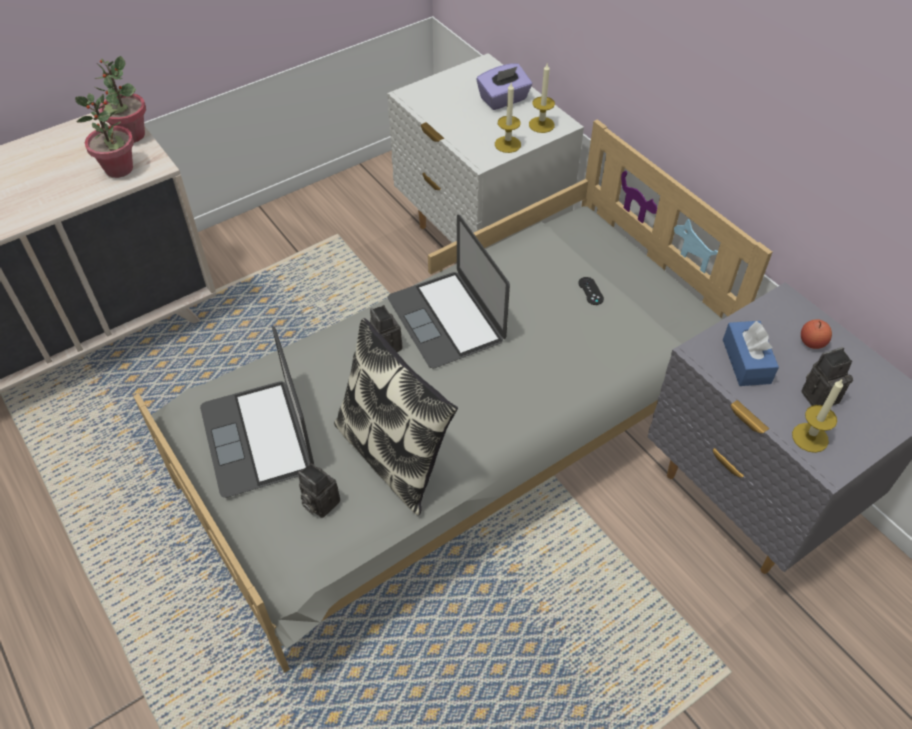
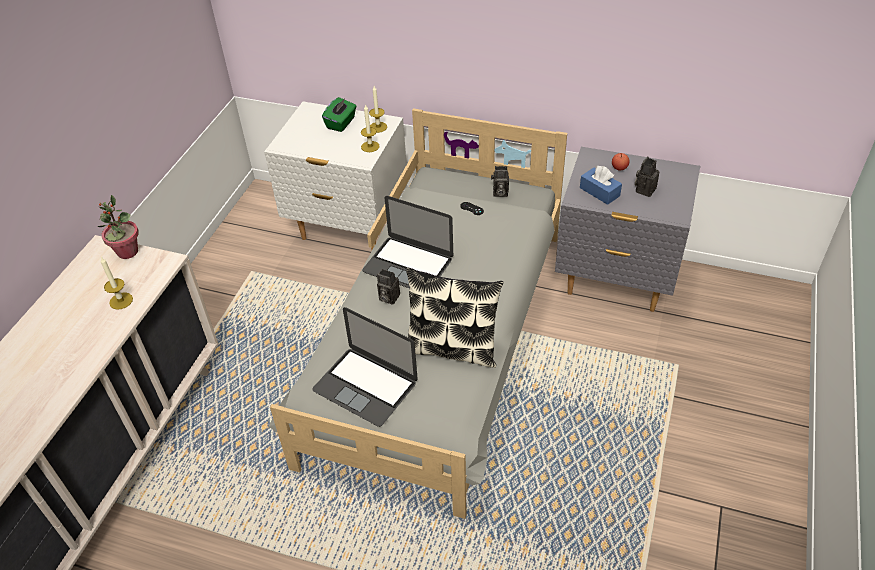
camera: 35 degrees left, 5 degrees down
(119, 169) = (144, 275): potted plant -> none
(319, 503) = (436, 395): camera -> camera (499, 193)
(503, 100) = (341, 123): purple tissue box -> green tissue box
(810, 437) = (658, 210): candle -> candle (121, 301)

